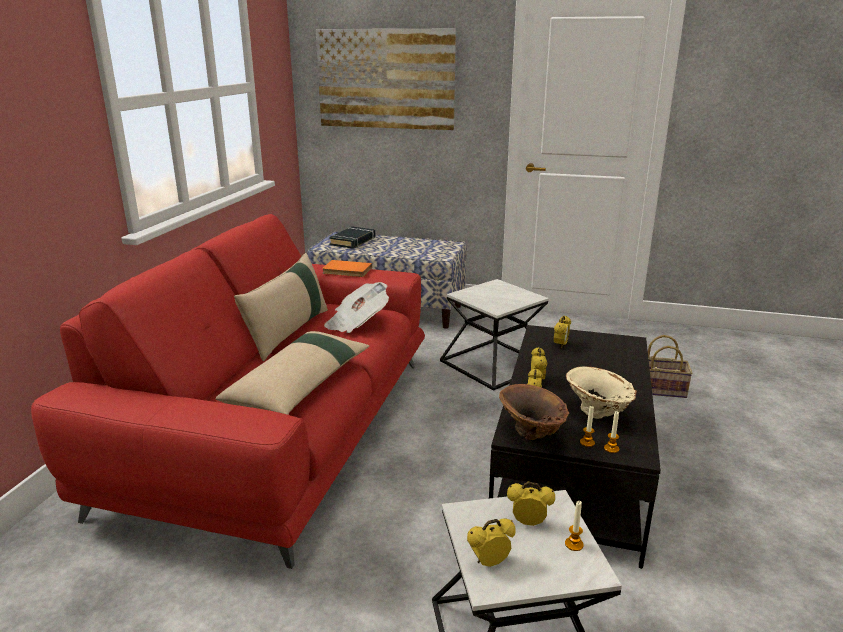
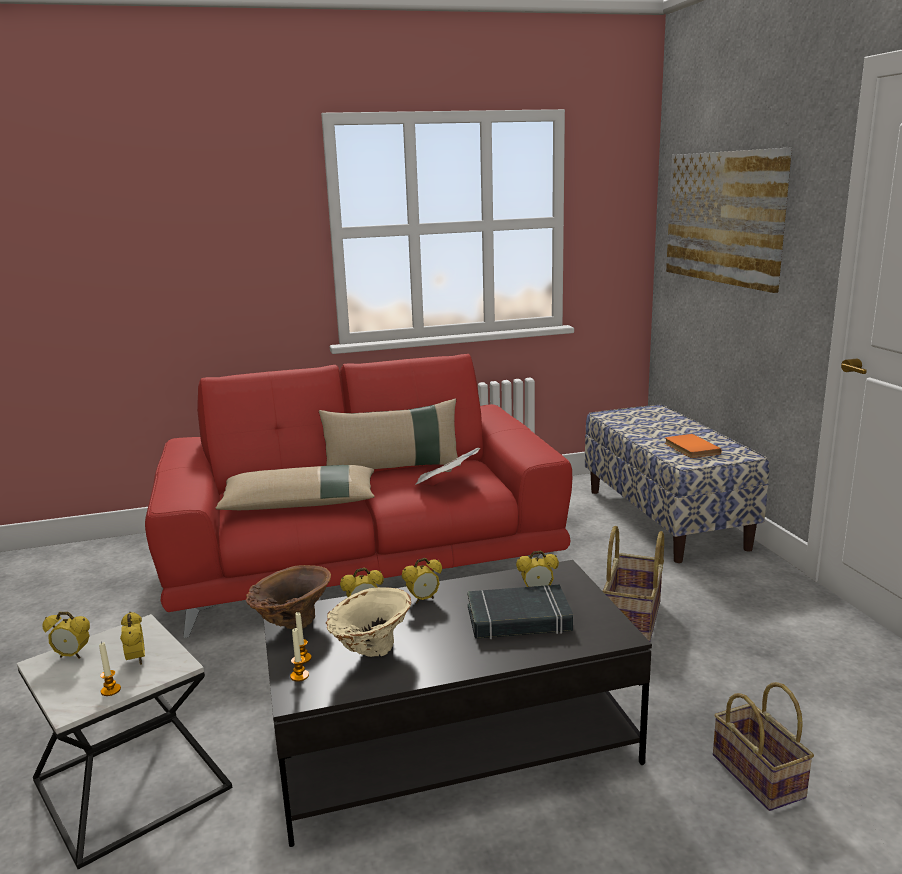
camera: 60 degrees right, 5 degrees down
(346, 271) = (515, 434): orange book -> orange book (690, 448)
(353, 241) = (648, 418): black book -> black book (519, 619)
(489, 563) = (72, 655): alarm clock -> alarm clock turned 150 degrees clockwise
(494, 363) = (633, 619): side table -> basket

